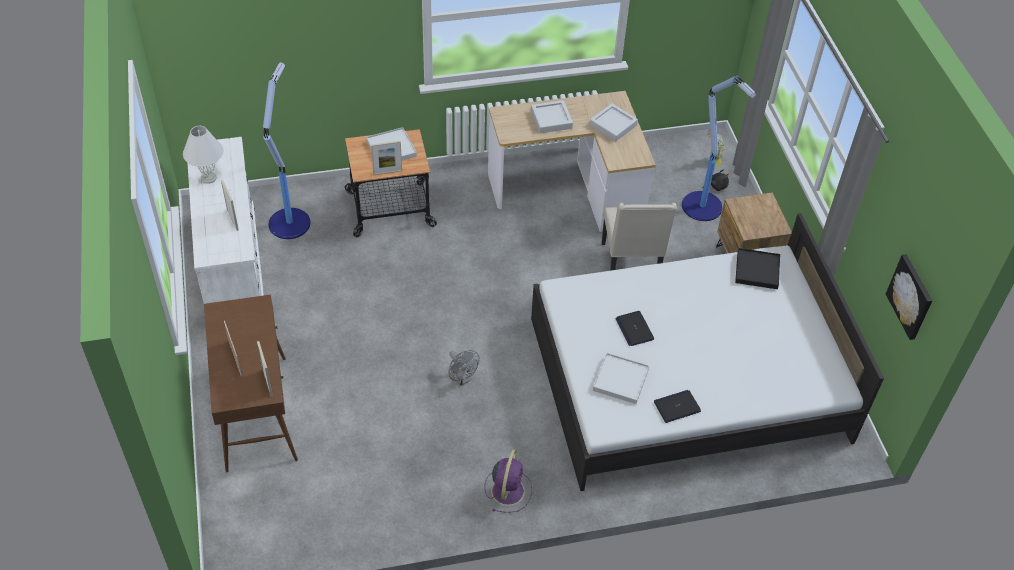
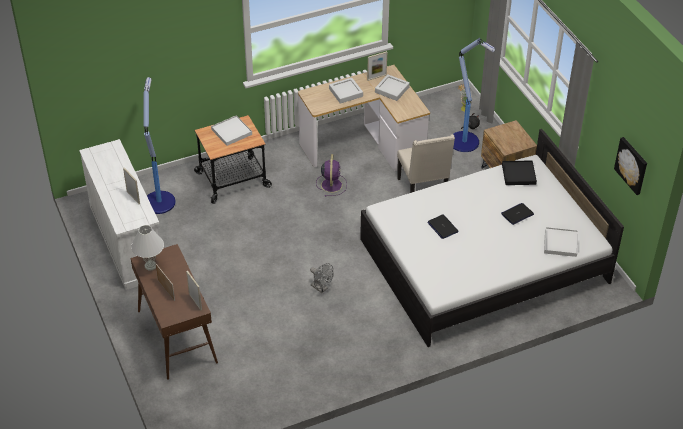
camera: 10 degrees left, 5 degrees down
(208, 178) = (105, 171): white table lamp -> white table lamp (150, 265)
(387, 172) = (234, 149): picture frame -> picture frame (376, 77)
(508, 489) = (376, 355): purple fan -> purple fan (331, 184)
(620, 380) = (442, 262): white tray -> white tray (560, 243)
(677, 407) = (486, 272): laptop -> laptop (517, 214)

